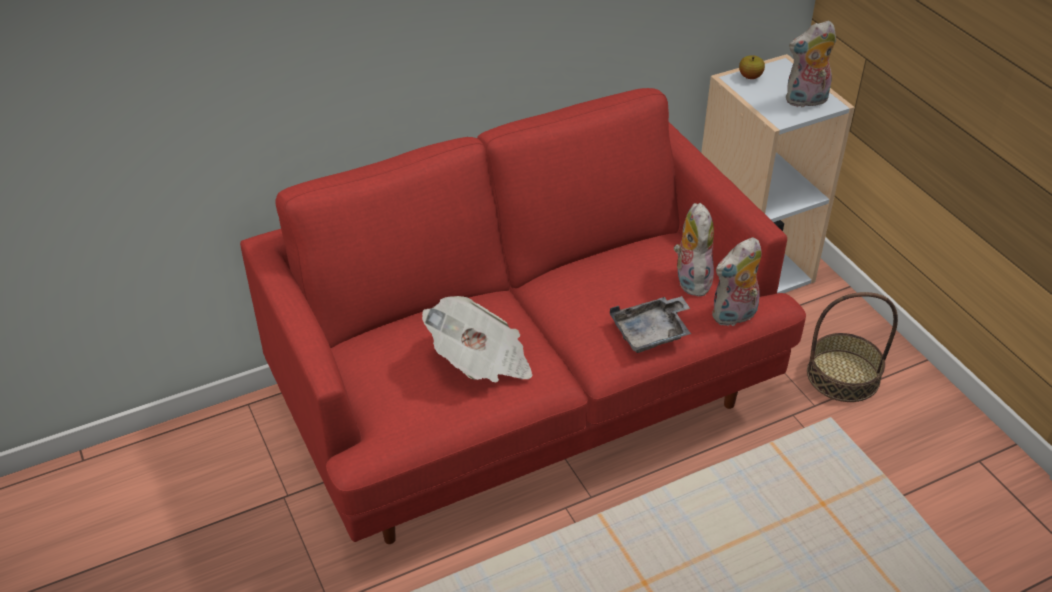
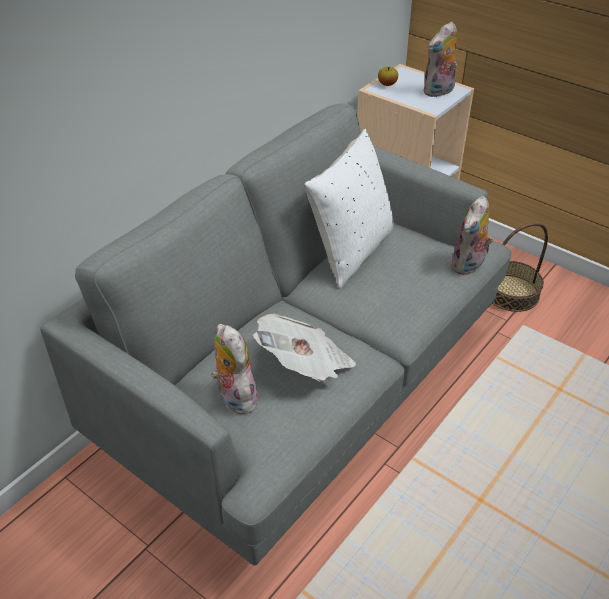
camera: 25 degrees left, 0 degrees up
(523, 405) = (301, 393): red sofa -> grey sofa
(611, 260) = (350, 251): none -> white pillow
(651, 333) = (421, 297): grey tray -> none
(690, 279) = (419, 248): plush toy -> plush toy (234, 397)

